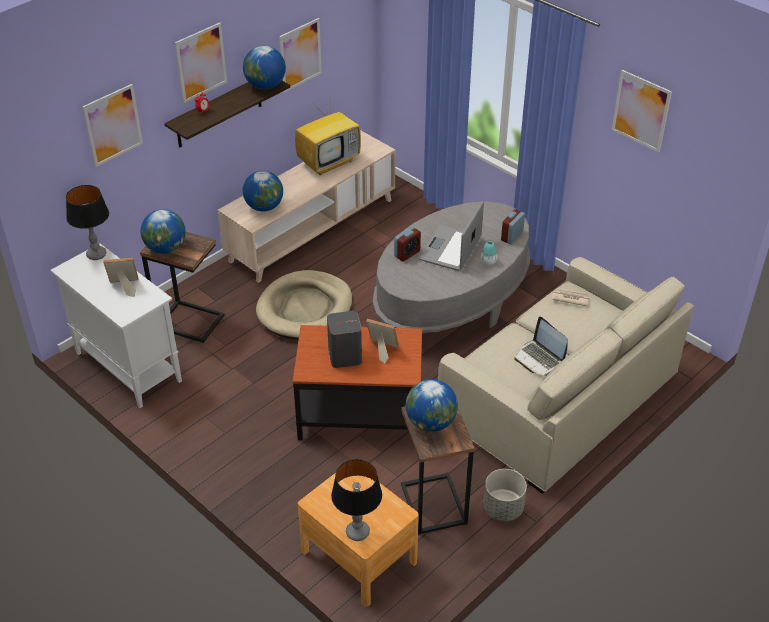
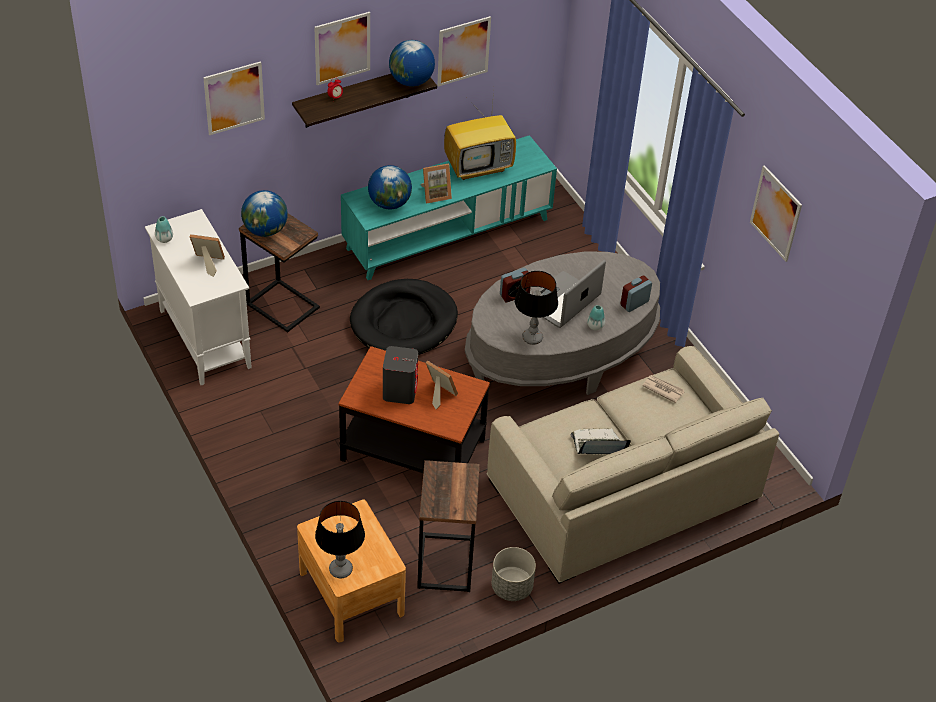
camera: 15 degrees right, 5 degrees up
(74, 276) = (164, 239): none -> vase
(96, 254) = (194, 221): table lamp -> table lamp (532, 338)
(301, 191) = (435, 194): none -> picture frame
(305, 308) = (404, 322): beige dog bed -> black dog bed
(312, 230) = (447, 234): beige tv stand -> turquoise tv stand
(430, 423) = (445, 484): globe -> none
(539, 359) = (598, 446): laptop -> laptop turned 105 degrees clockwise

